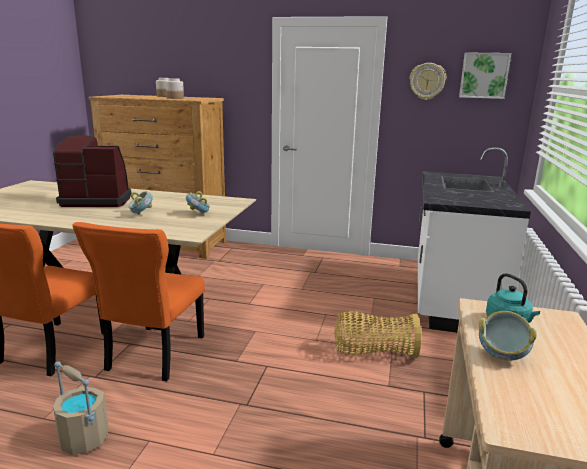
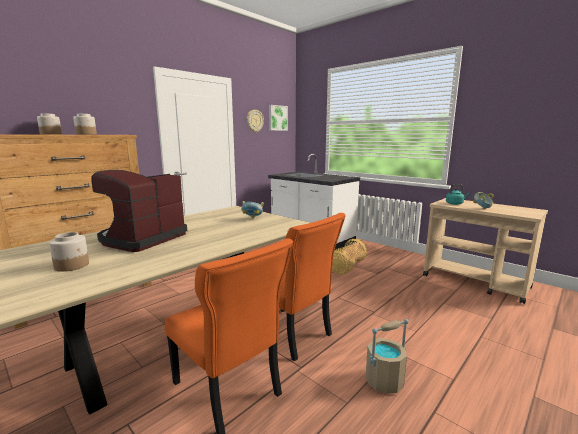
camera: 60 degrees left, 5 degrees down
(26, 202) = (72, 265): none -> jar
(141, 214) = (223, 230): bowl -> none

